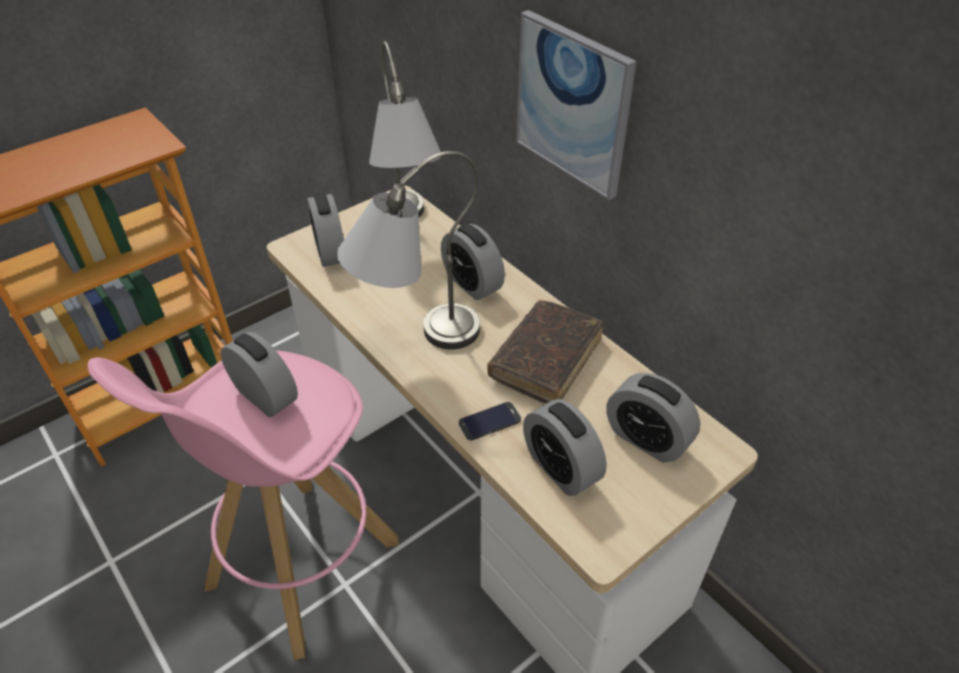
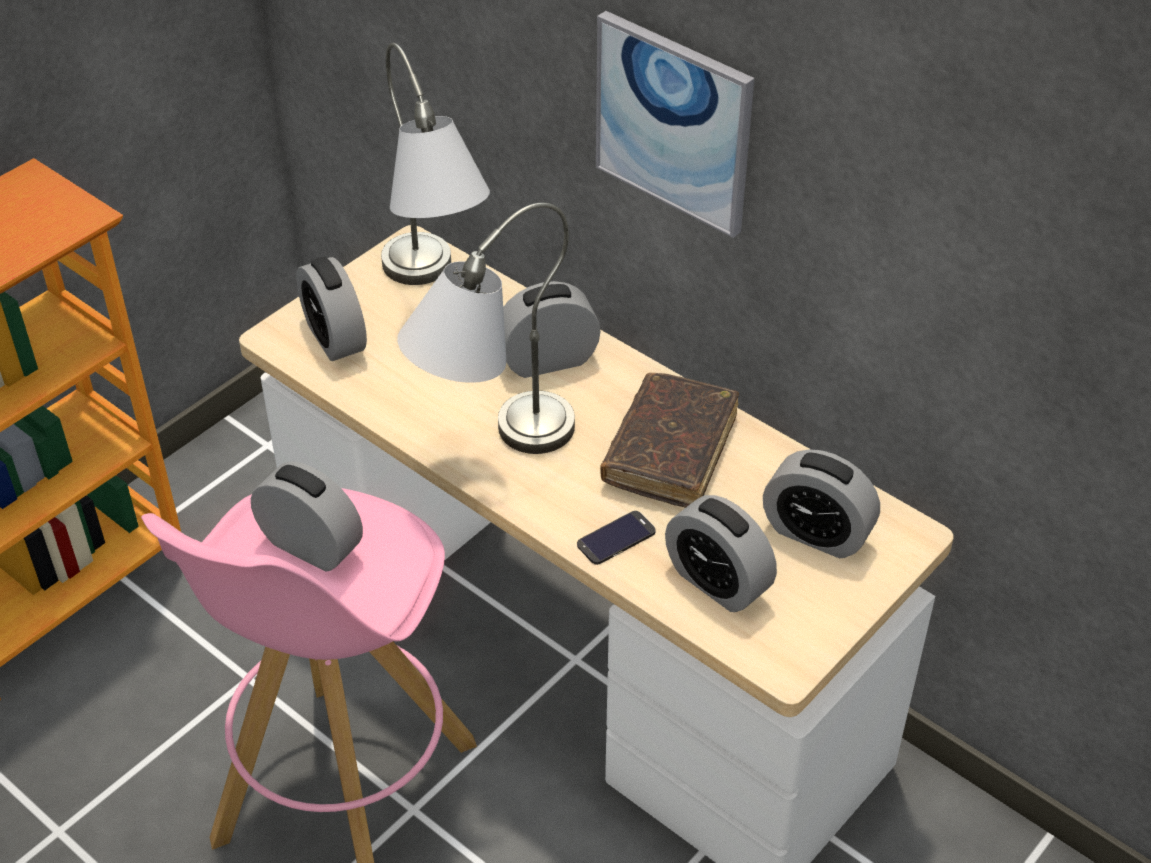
camera: 10 degrees left, 0 degrees up
(472, 283) = (548, 360): alarm clock -> alarm clock turned 120 degrees clockwise

